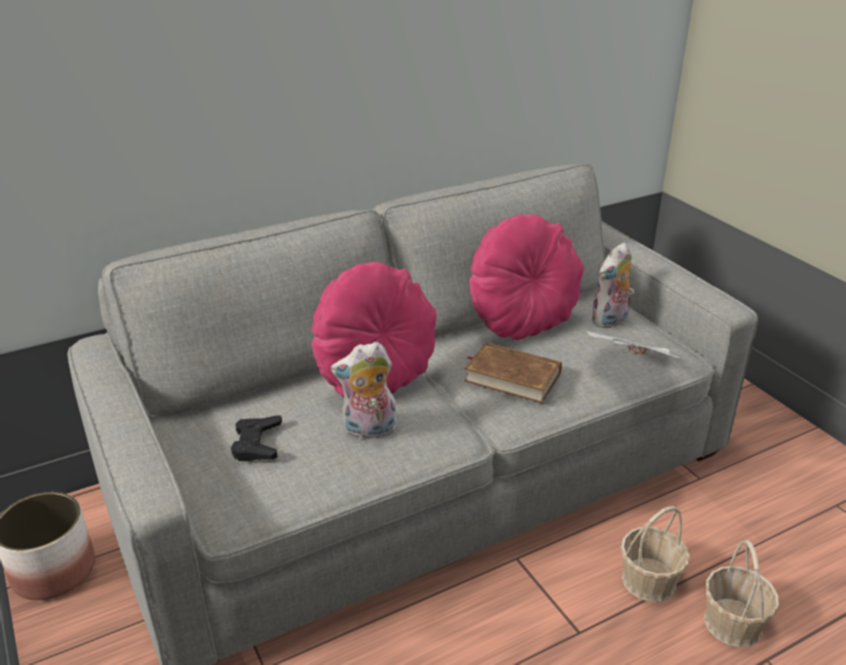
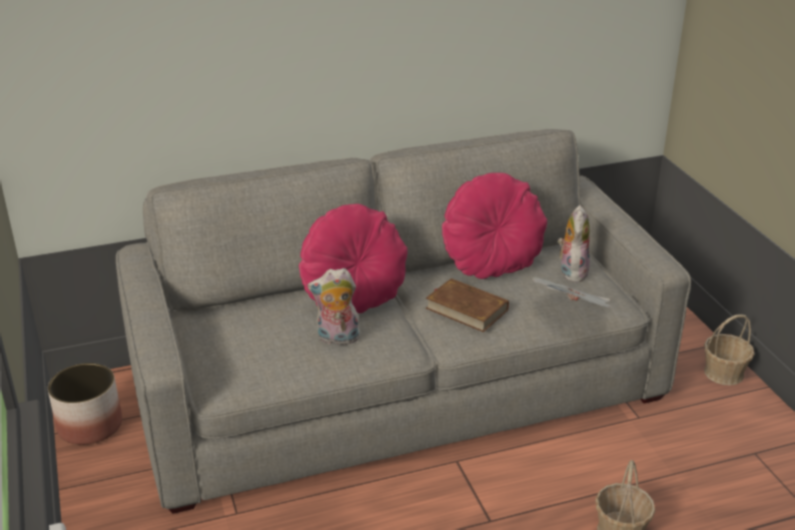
camera: 10 degrees right, 0 degrees up
(257, 443) = (248, 339): black game controller -> none
(610, 322) = (571, 271): plush toy -> plush toy turned 135 degrees clockwise
(649, 581) = (562, 491): basket -> basket (724, 373)

